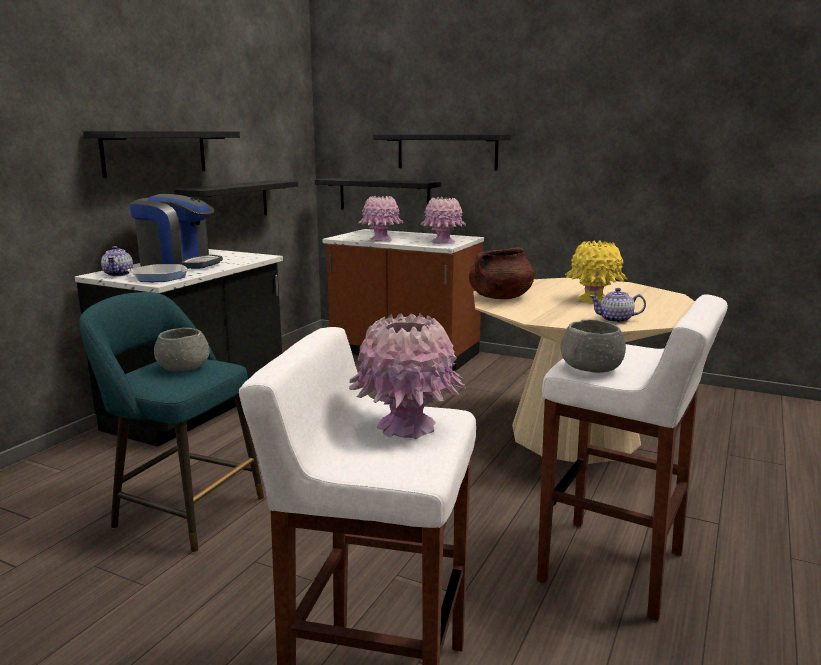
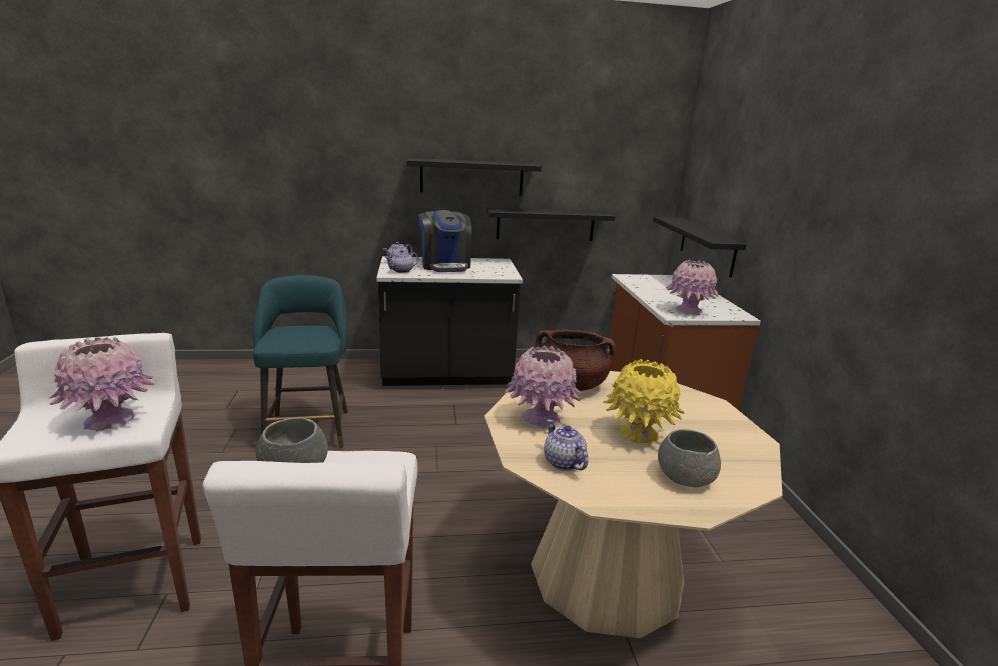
camera: 55 degrees right, 5 degrees up
(160, 277) = (402, 271): frying pan -> teapot
(183, 367) = (304, 335): grey bowl -> grey bowl (685, 477)
(381, 240) = (647, 290): pink vase -> pink vase (541, 418)
(447, 151) = (757, 211): black shelf -> none

